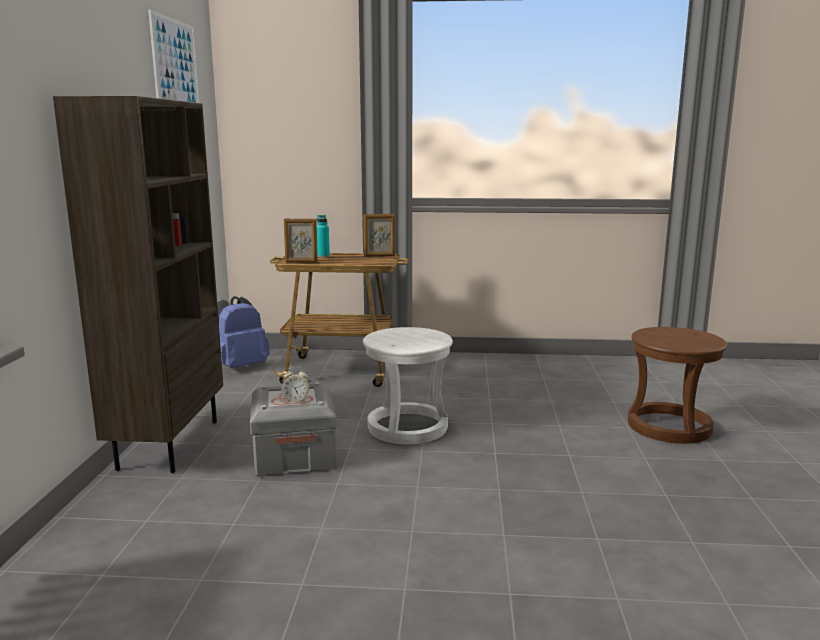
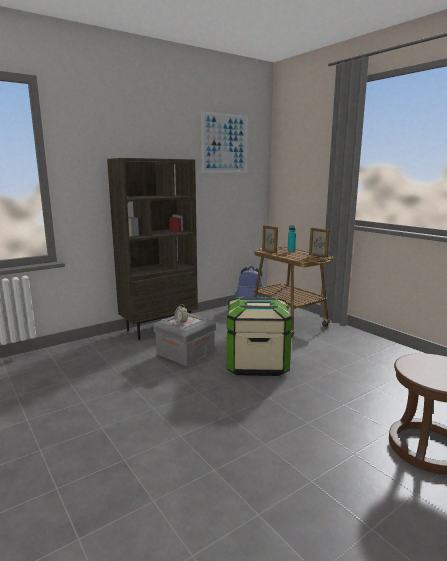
camera: 50 degrees right, 0 degrees up
(407, 427) = (257, 363): white stool -> storage box

